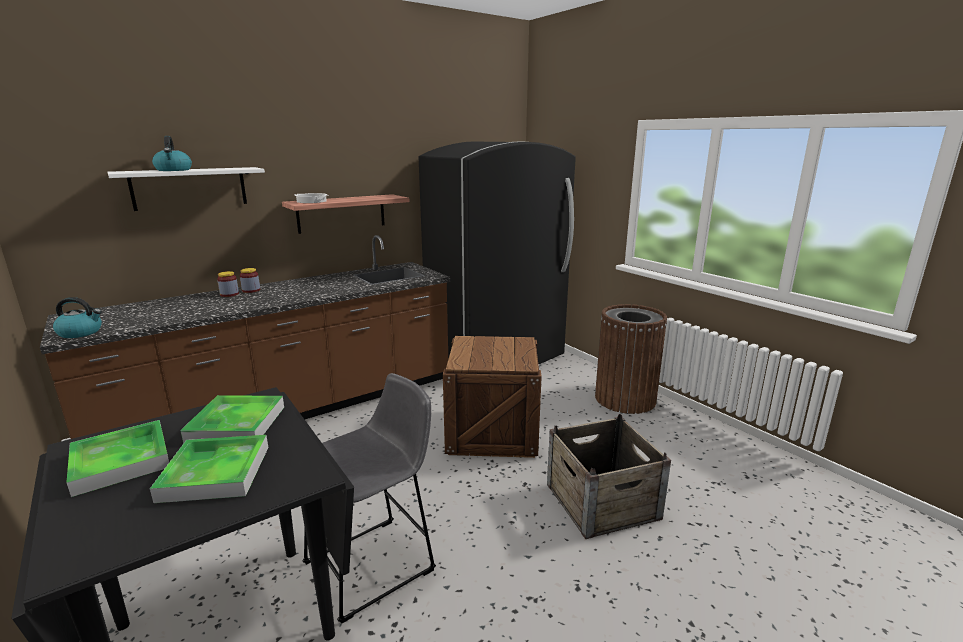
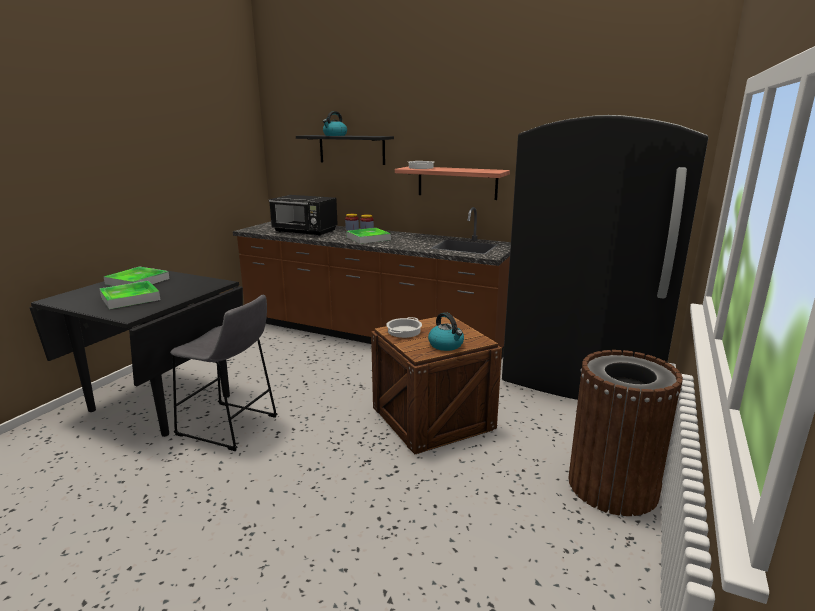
camera: 60 degrees right, 0 degrees up
(81, 332) = (257, 230): kettle -> kettle (446, 345)
(173, 312) = (305, 232): none -> black microwave
(189, 188) = (351, 149): white shelf -> black shelf
(236, 424) = (184, 287): tray -> tray (368, 238)
(470, 360) = (404, 331): none -> cooking pot
(602, 501) = (377, 515): crate -> none

